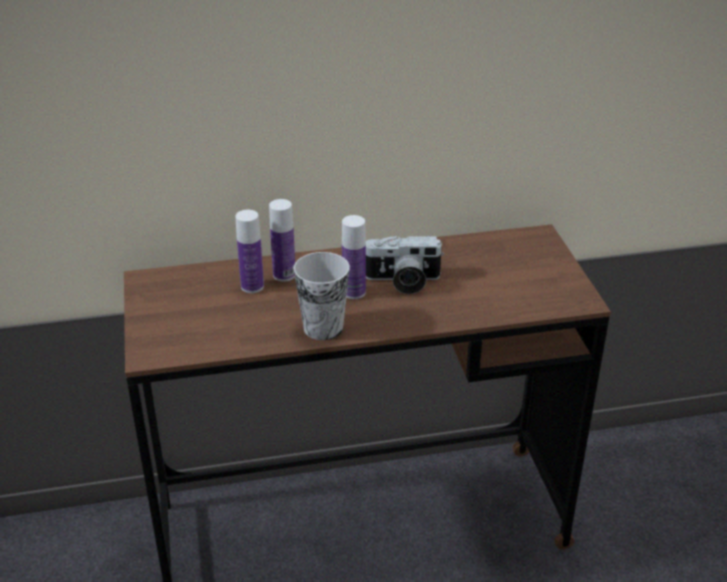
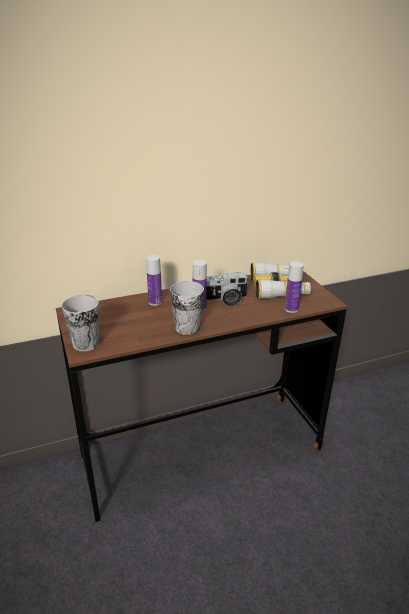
camera: 10 degrees left, 5 degrees down
(157, 340) = (85, 344): none -> cup
(252, 286) = (137, 309): bottle -> bottle (291, 309)
(501, 265) = (278, 288): none -> binoculars

